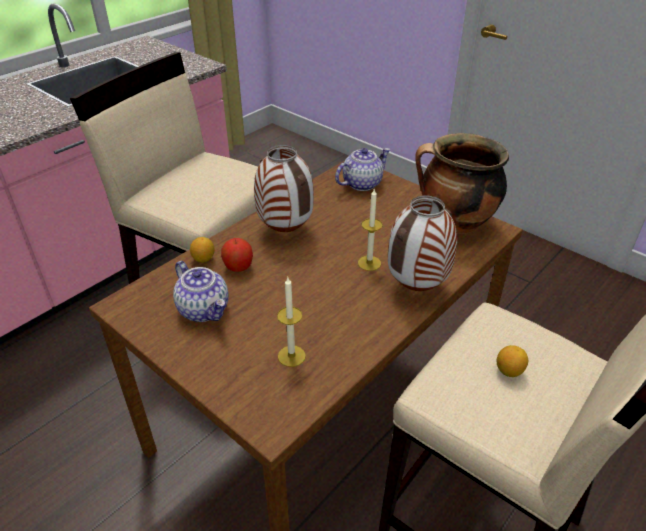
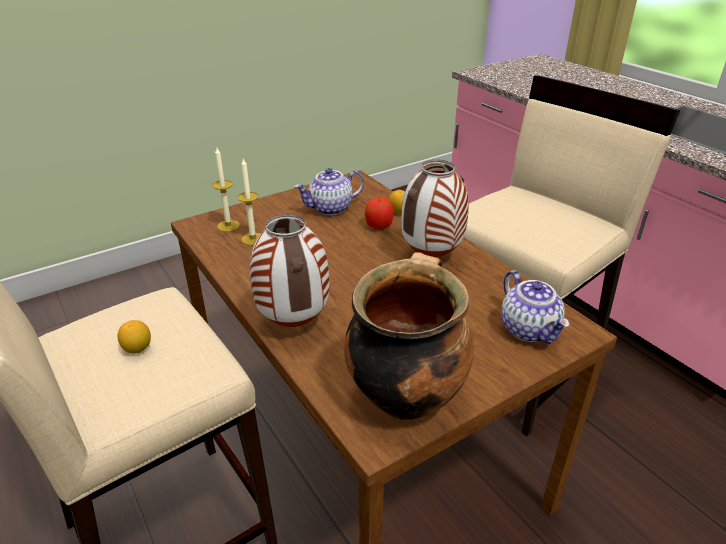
camera: 105 degrees right, 5 degrees down
(369, 263) = (350, 300): candle -> candle (228, 226)

